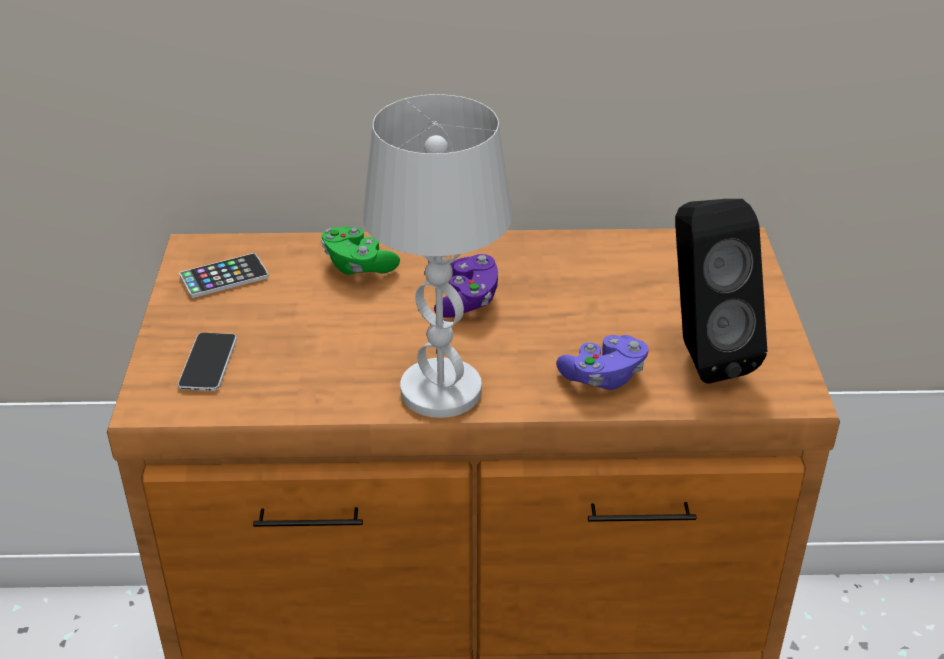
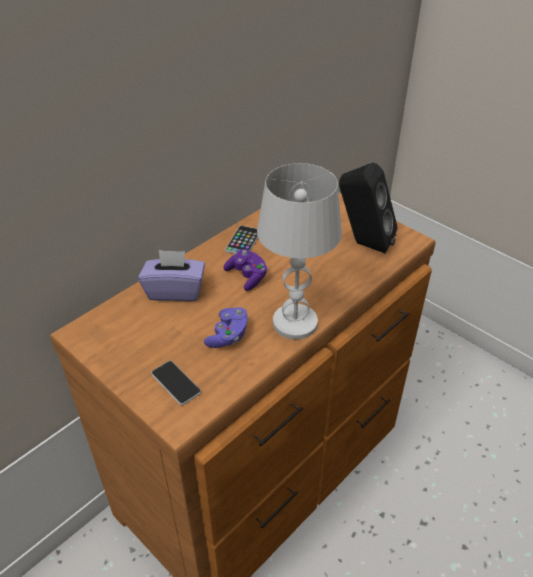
camera: 45 degrees left, 5 degrees up
(224, 277) = (117, 337): phone -> phone (243, 241)
(358, 266) = (175, 290): green game controller -> purple tissue box
(603, 377) = (344, 275): purple game controller -> purple game controller (228, 335)

